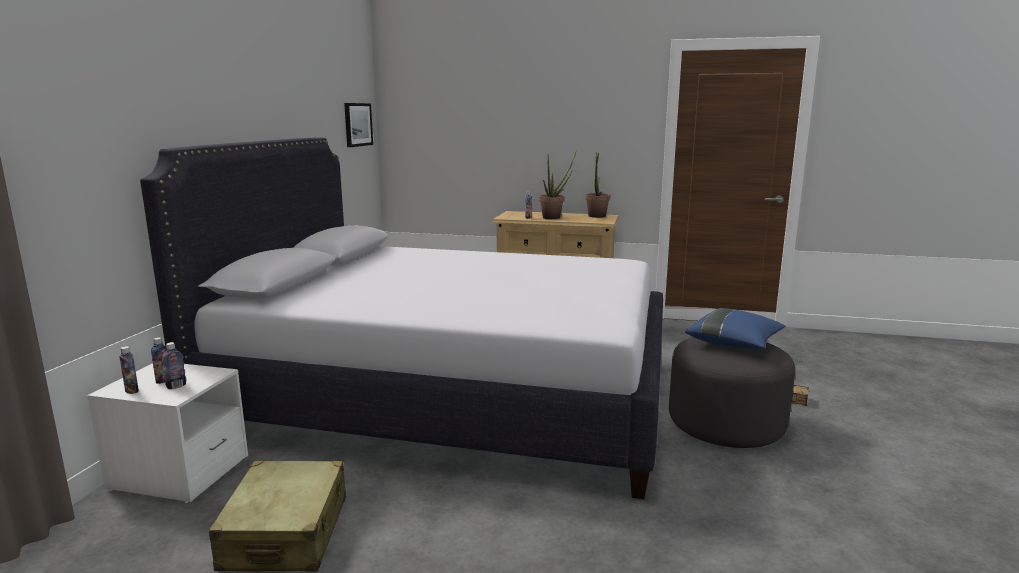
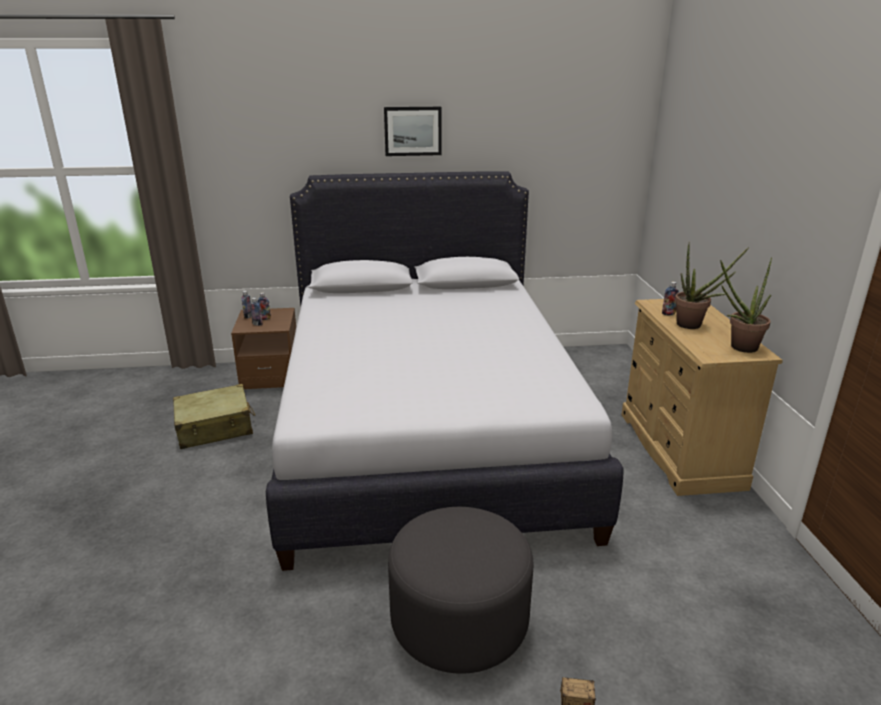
camera: 70 degrees right, 10 degrees up
(179, 473) = (271, 375): white nightstand -> brown nightstand
(357, 124) = (603, 158): picture -> picture (412, 131)
(734, 344) = (478, 545): blue pillow -> none

